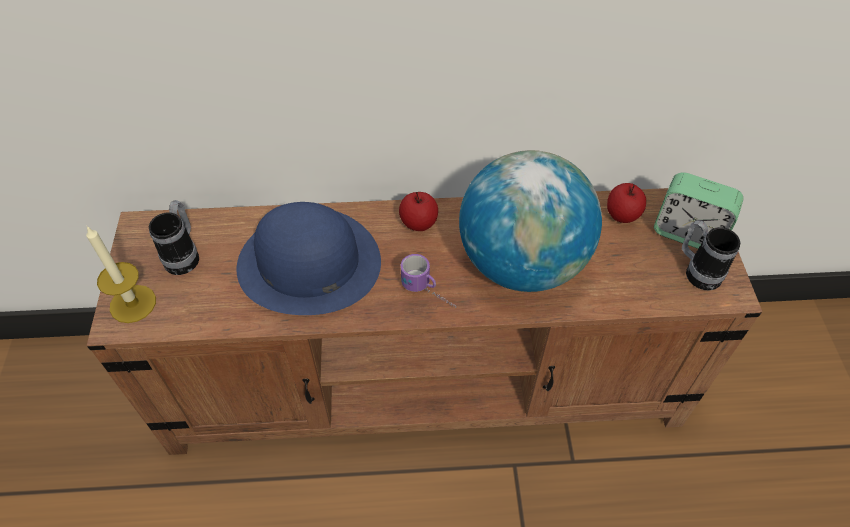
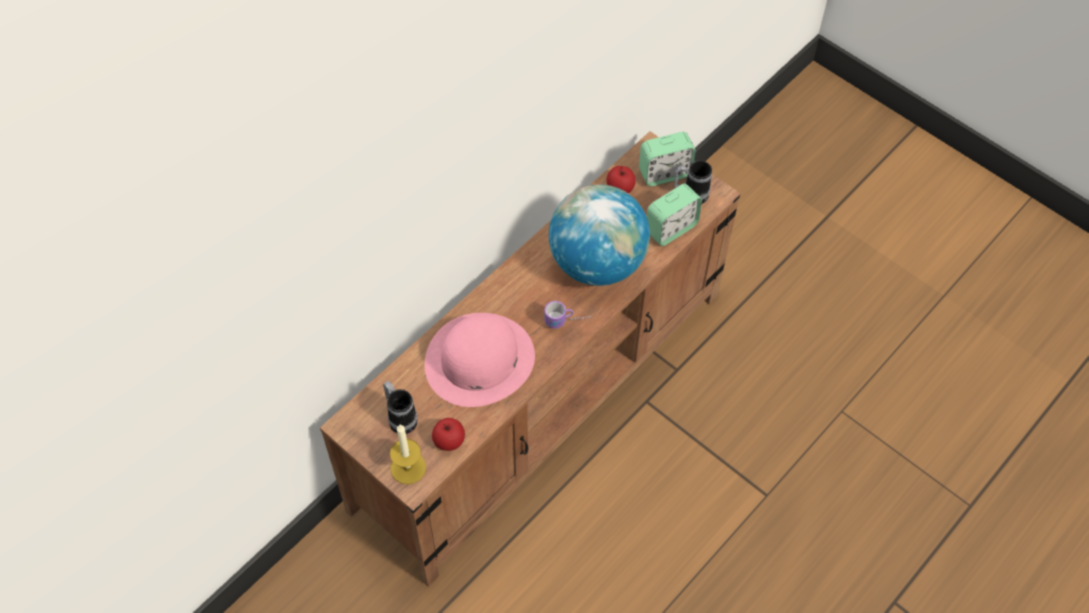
camera: 45 degrees left, 5 degrees up
(308, 263) = (479, 360): blue hat -> pink hat
(418, 222) = (513, 284): apple -> apple (449, 441)
(639, 288) = (671, 228): none -> alarm clock

